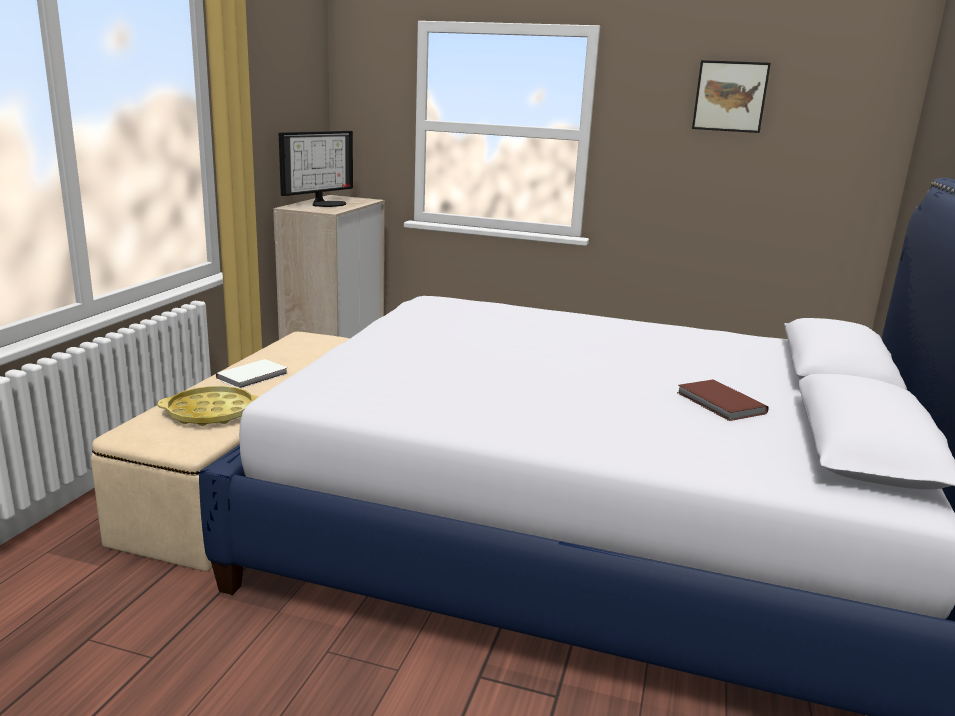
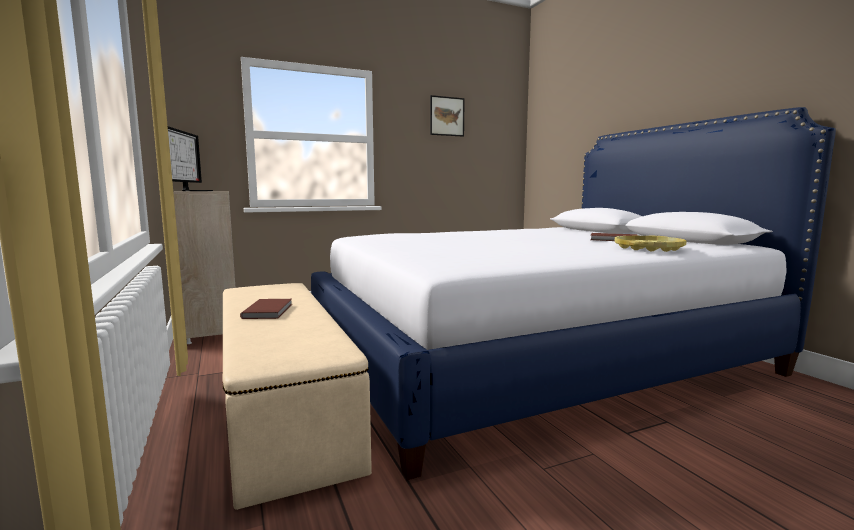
camera: 40 degrees left, 10 degrees down
(211, 413) = (296, 333): yellow tray -> yellow tray (648, 248)
(254, 376) = (269, 311): white book -> brown book

